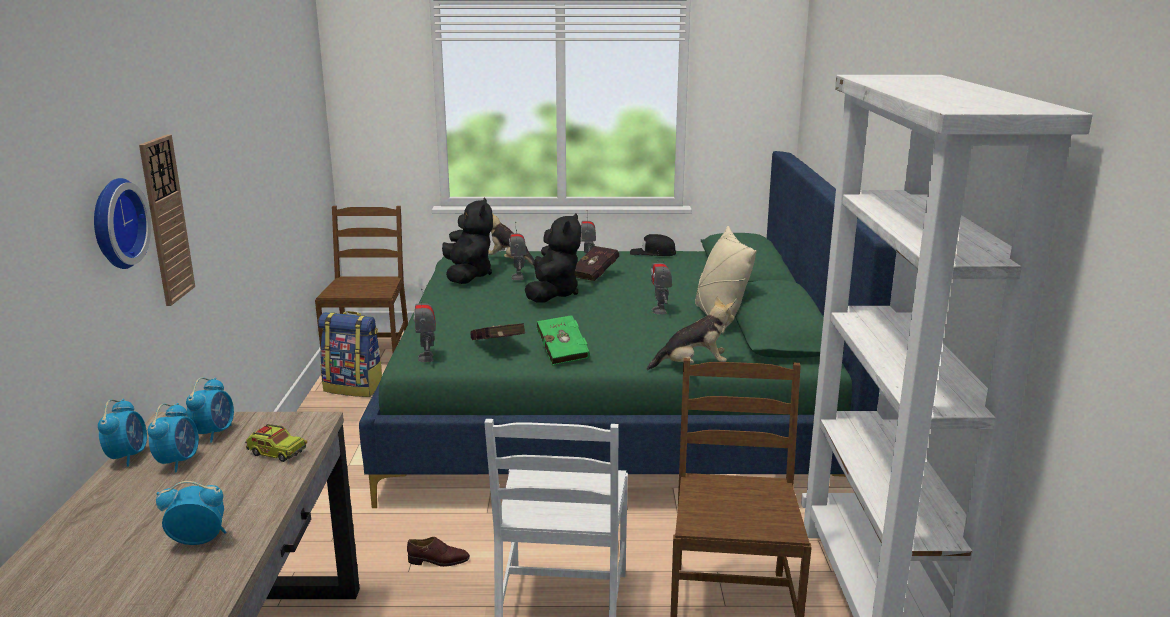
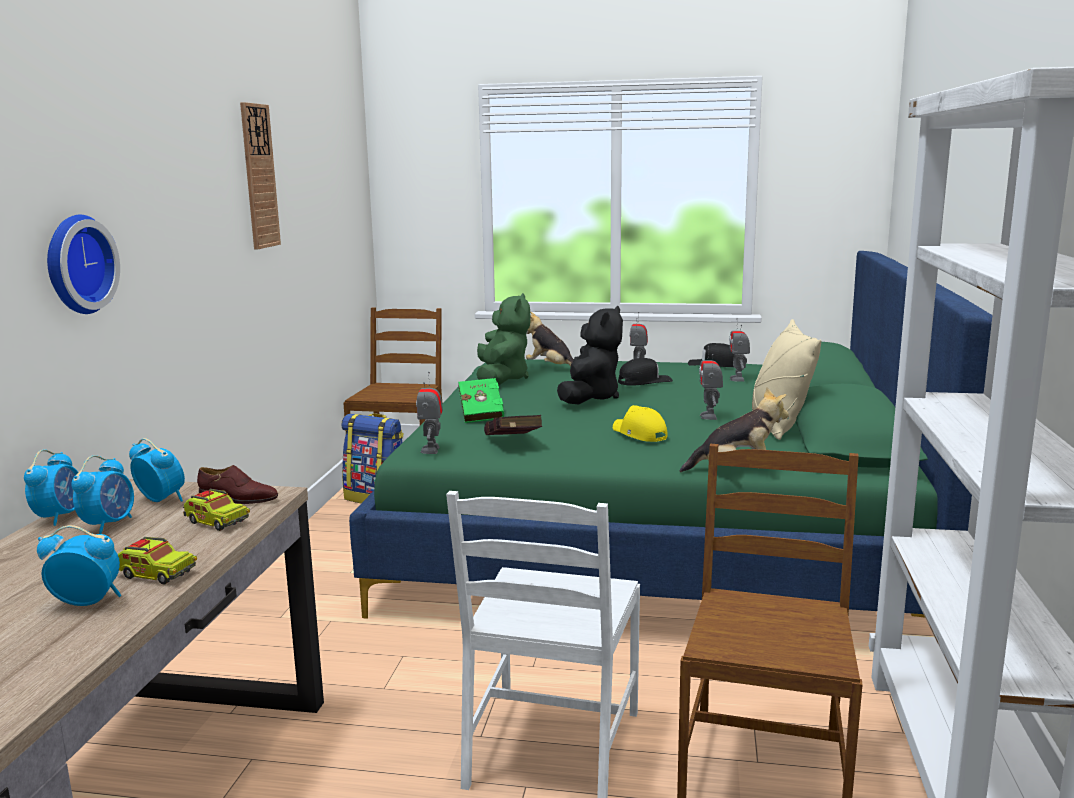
camera: 10 degrees right, 5 degrees down
(166, 220) = (148, 276): wall clock -> wall clock (259, 176)
(215, 433) = (161, 500): alarm clock -> alarm clock turned 75 degrees counterclockwise
(247, 509) = (156, 574): none -> toy truck
(438, 561) = (421, 679): brown shoe -> brown shoe (238, 499)
(467, 276) = (502, 379): black plush toy -> green plush toy
(518, 277) = (555, 381): toy robot -> toy robot (737, 379)
(562, 353) = (585, 452): green book -> green book (481, 414)
(596, 275) = (644, 381): red book -> black cap
(605, 333) = (639, 434): none -> yellow cap

